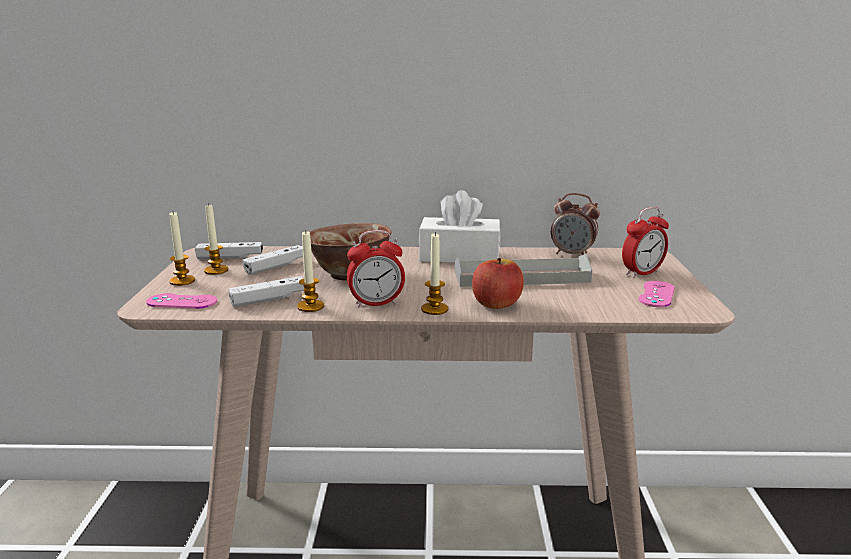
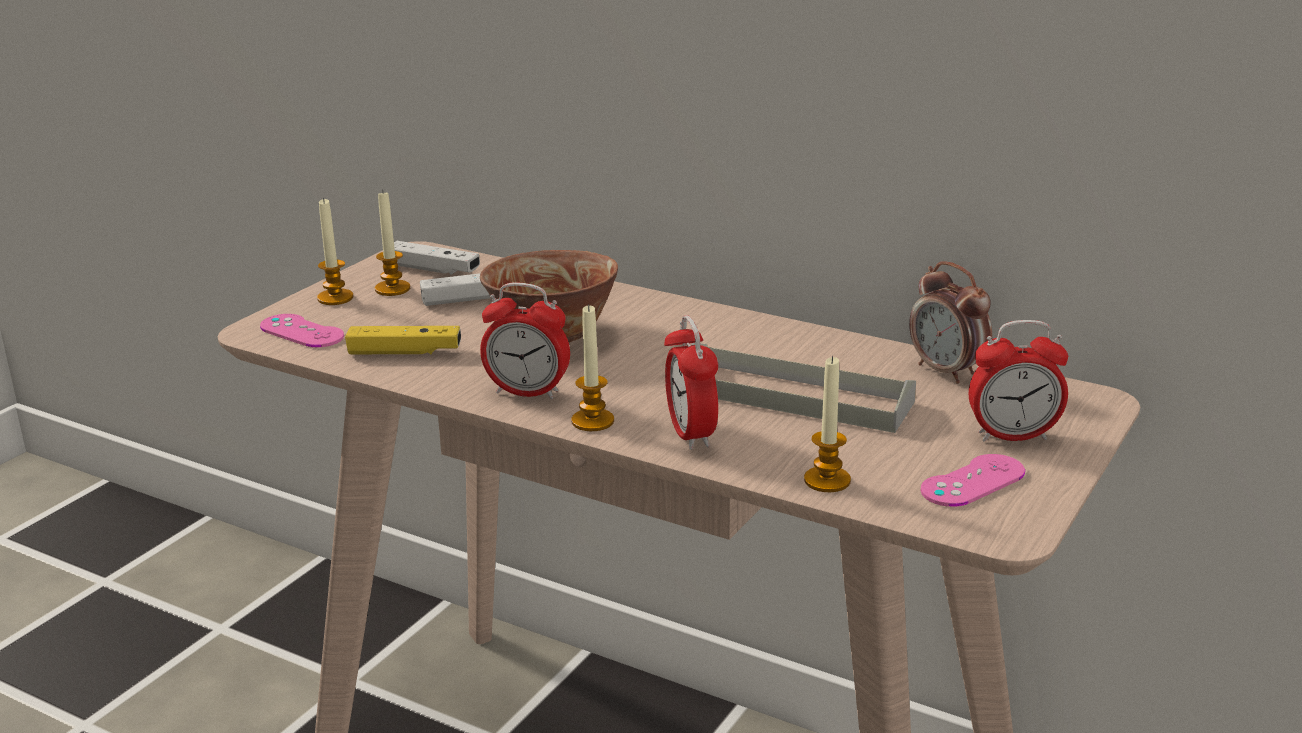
camera: 30 degrees right, 5 degrees up
(269, 299) = (404, 352): white game controller -> yellow game controller
(310, 306) = (440, 376): candle -> candle (827, 480)
(459, 256) = (754, 335): white tissue box -> none
(496, 304) = (691, 434): apple -> alarm clock

